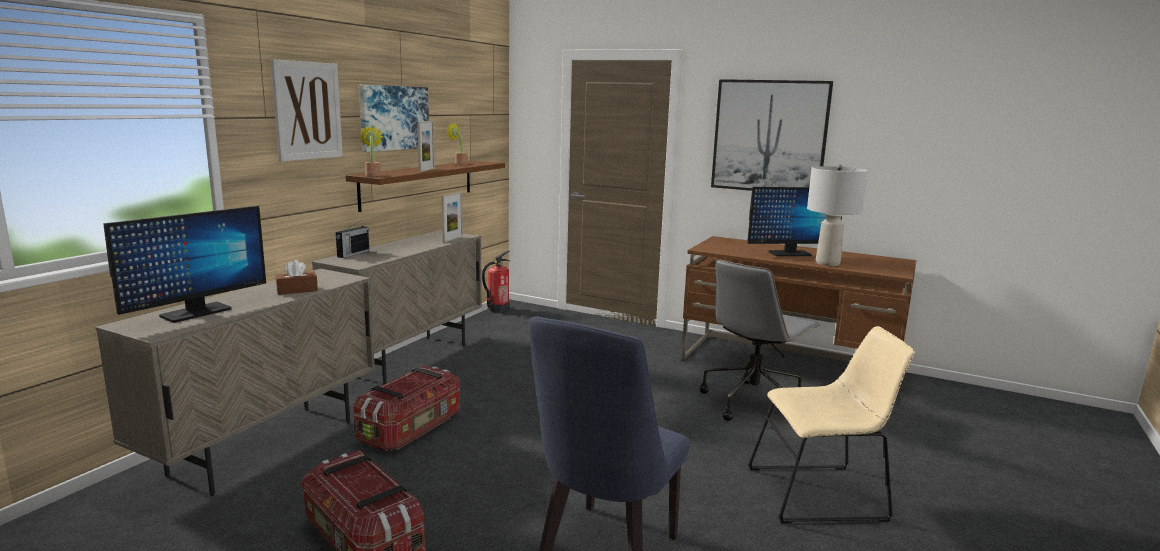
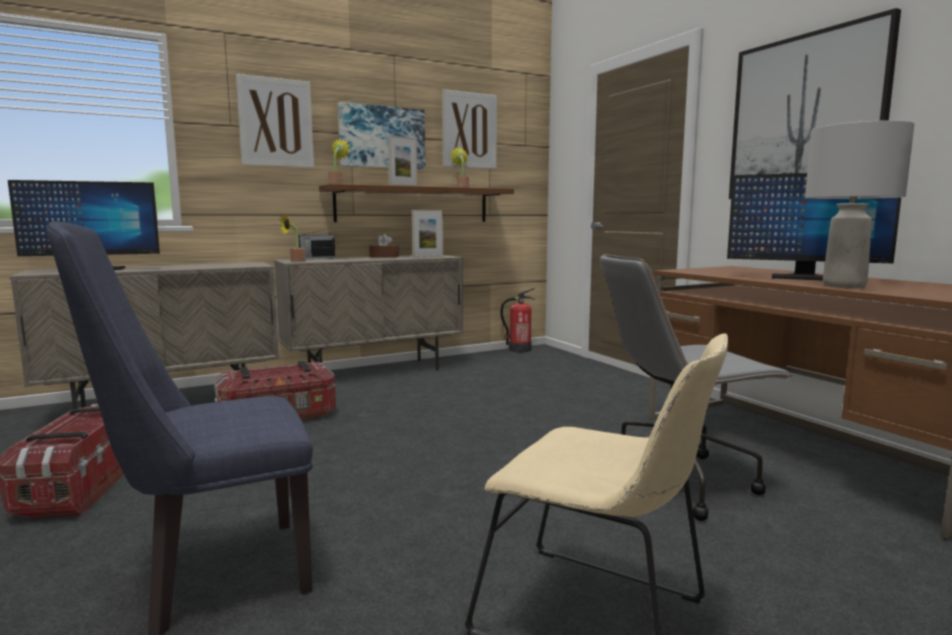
camera: 35 degrees right, 5 degrees down
(297, 290) = (197, 267): brown tissue box -> brown tissue box (384, 257)
(354, 263) = (295, 261): none -> potted plant
(457, 104) = (469, 130): none -> picture

